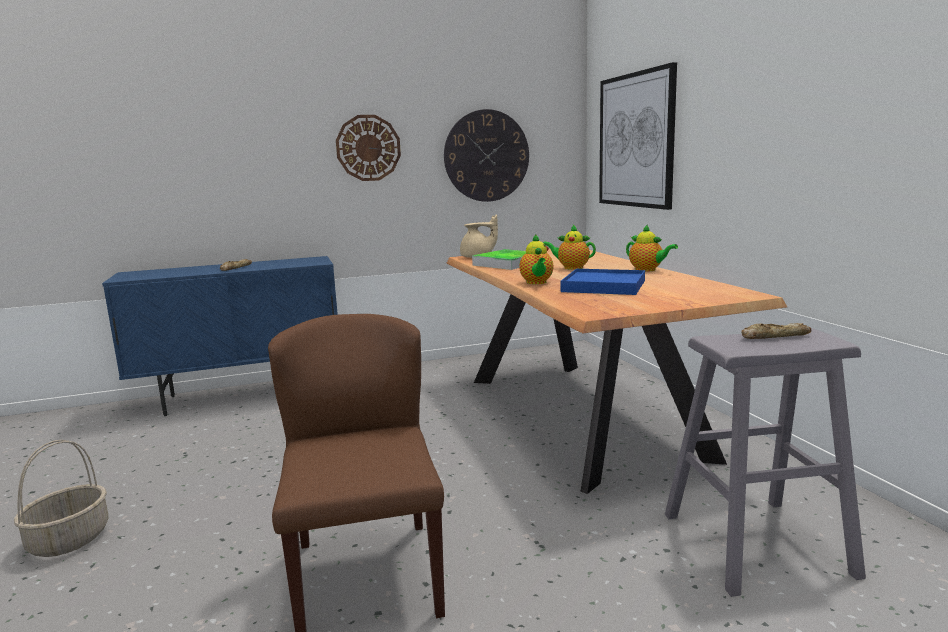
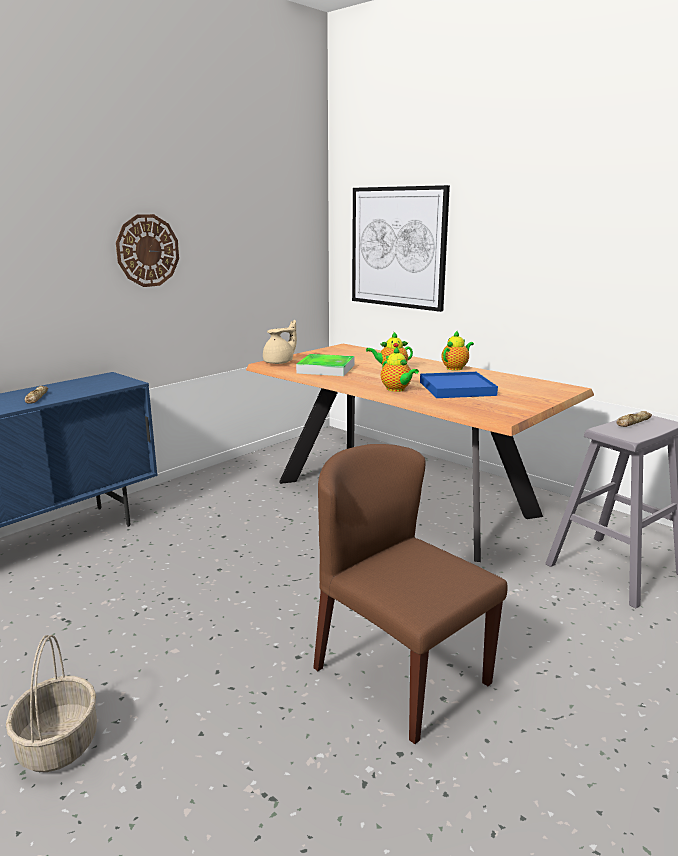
camera: 30 degrees left, 5 degrees up
(486, 156) = (253, 257): wall clock -> none
(647, 270) = (456, 368): teapot -> teapot turned 60 degrees counterclockwise

